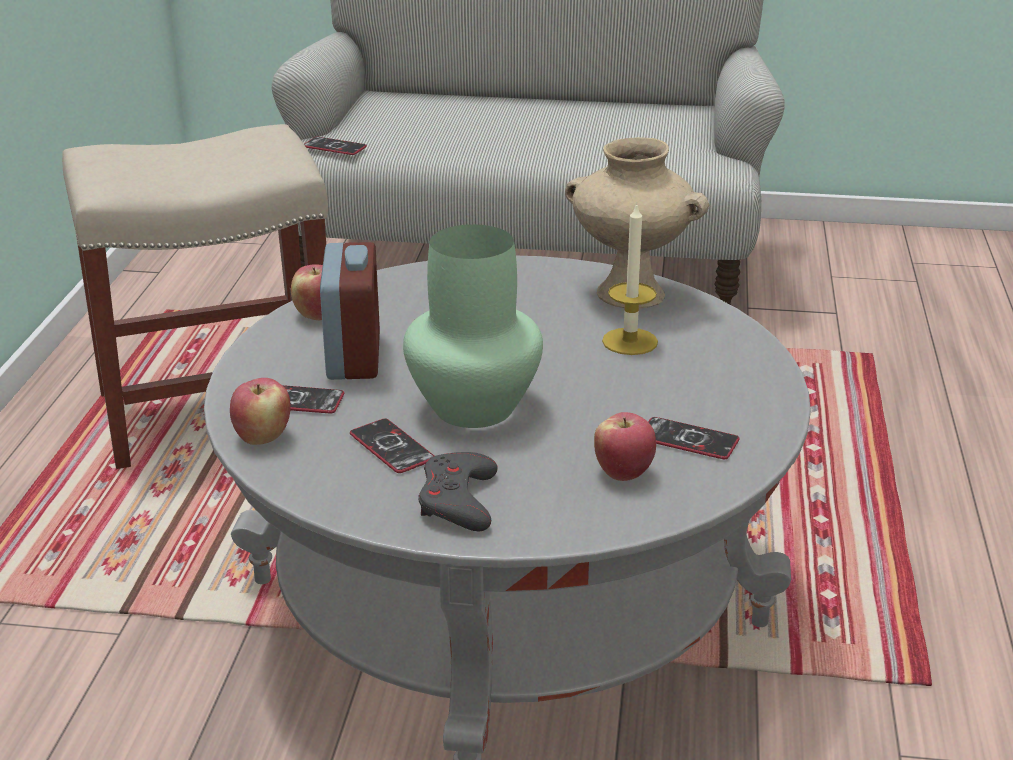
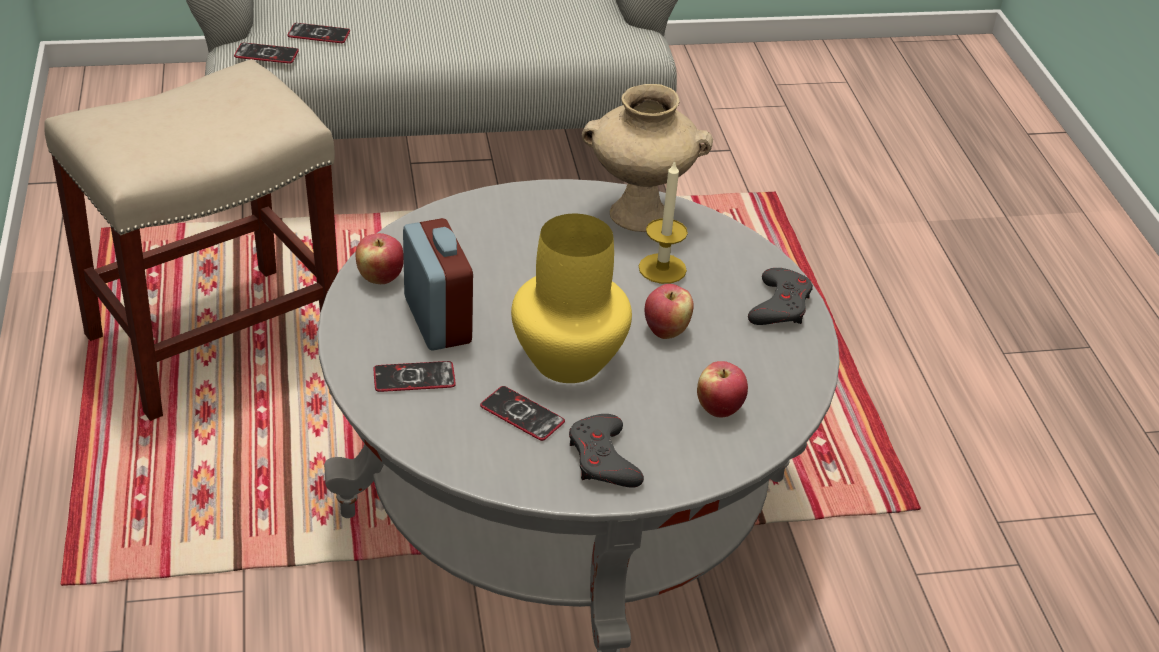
camera: 20 degrees left, 10 degrees up
(262, 437) = (406, 422): apple -> apple (666, 330)
(476, 407) = (569, 360): green vase -> yellow vase
(688, 440) = (754, 366): phone -> phone (319, 34)
(751, 389) = (780, 305): none -> grey game controller

